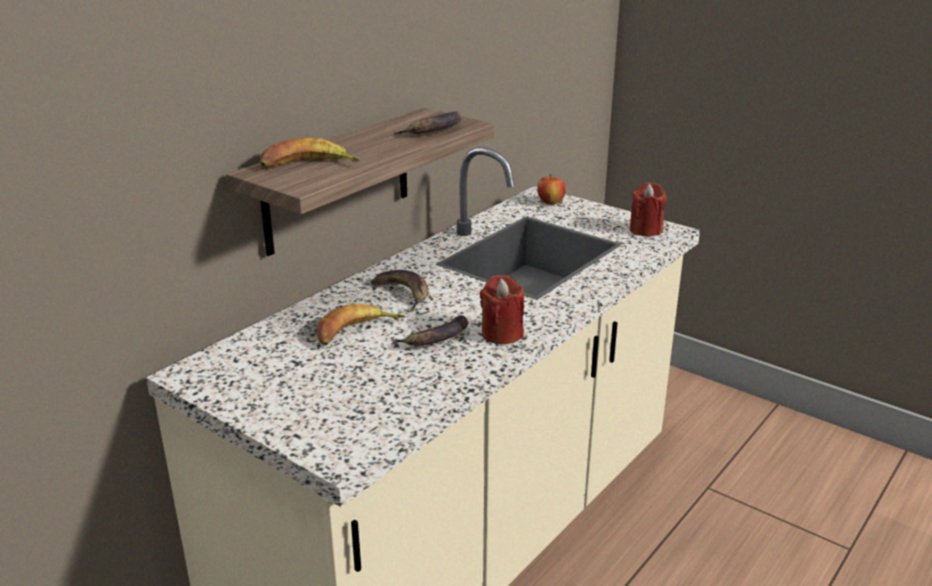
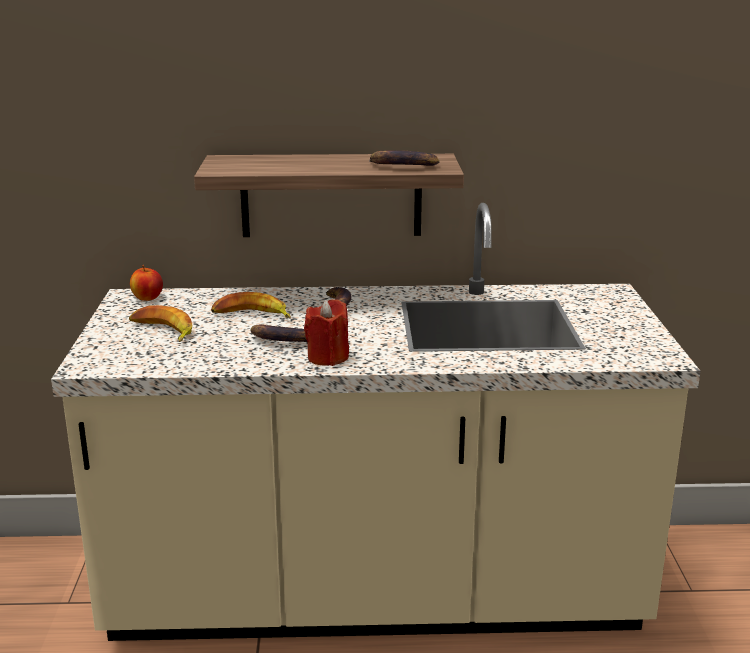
camera: 50 degrees right, 5 degrees down
(308, 164) = (258, 162): banana -> banana (162, 331)
(550, 202) = (607, 299): apple -> apple (147, 298)
(646, 230) = (640, 349): red candle -> none

